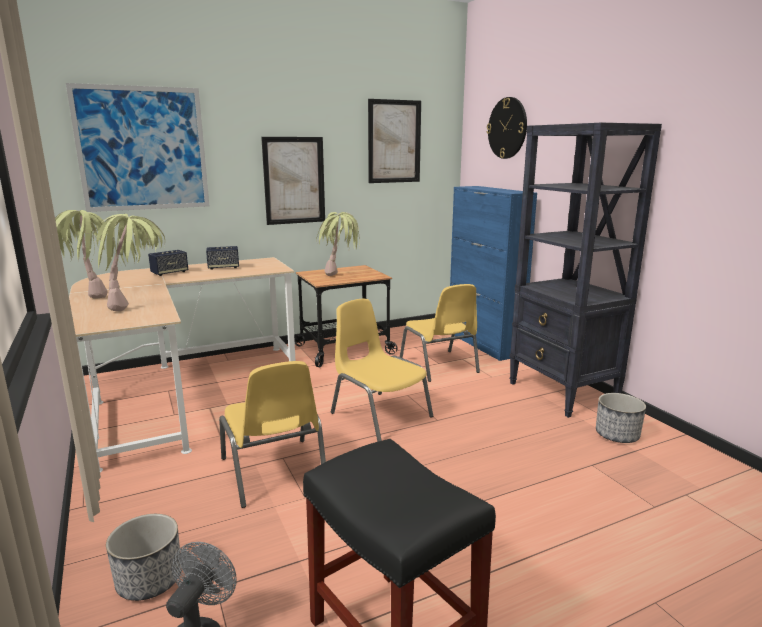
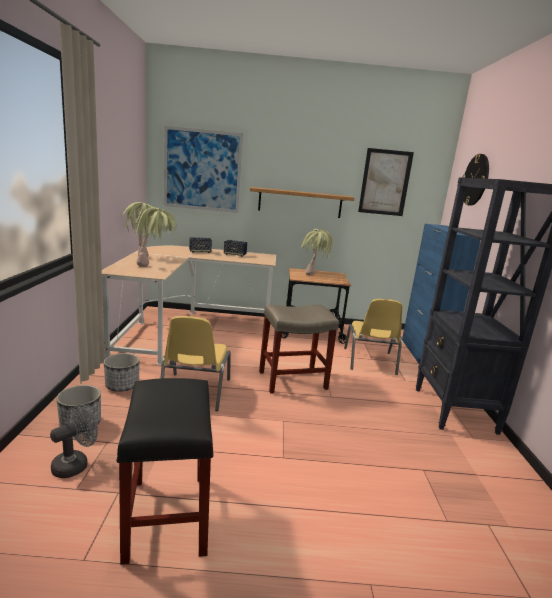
camera: 25 degrees right, 0 degrees up
(294, 180) = (300, 203): picture -> shelf
(379, 415) = (293, 380): yellow chair -> beige stool
(617, 435) = (471, 457): planter -> planter (122, 385)

